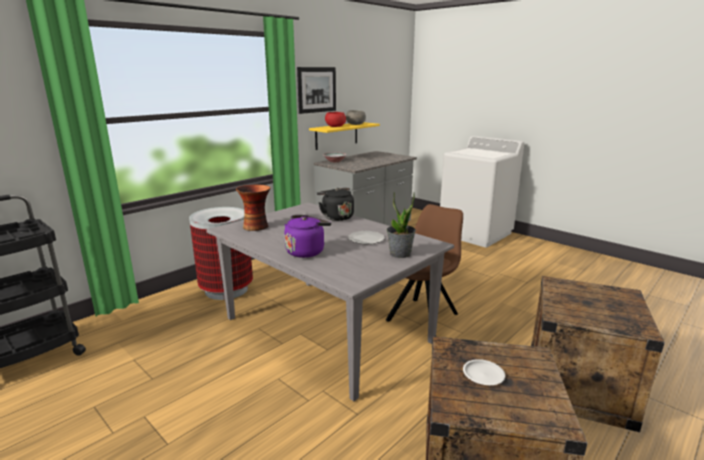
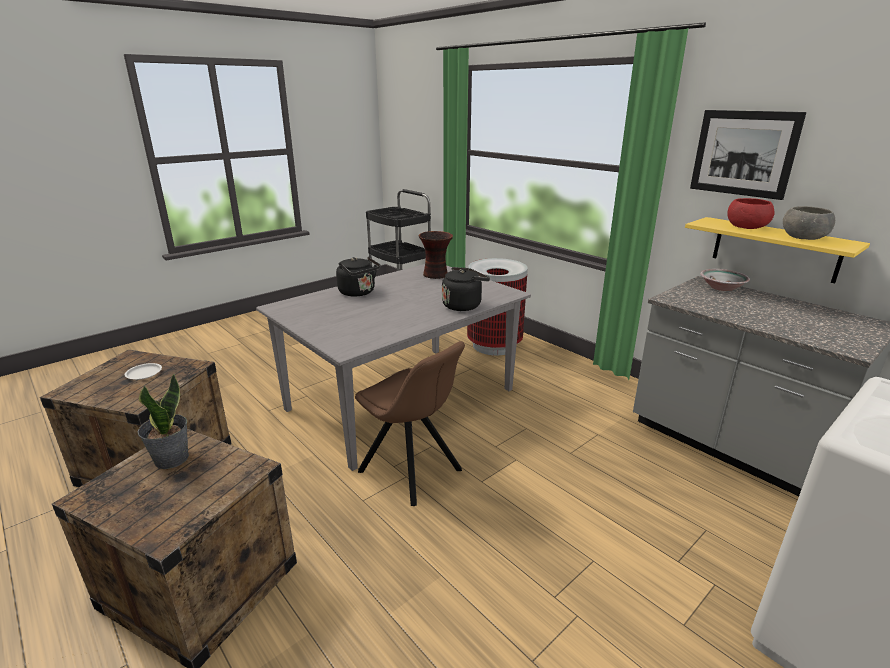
camera: 95 degrees right, 5 degrees up
(306, 251) = (358, 293): purple kettle -> black kettle
(365, 239) = (379, 316): plate -> none
(400, 254) = (326, 329): potted plant -> potted plant (171, 459)

